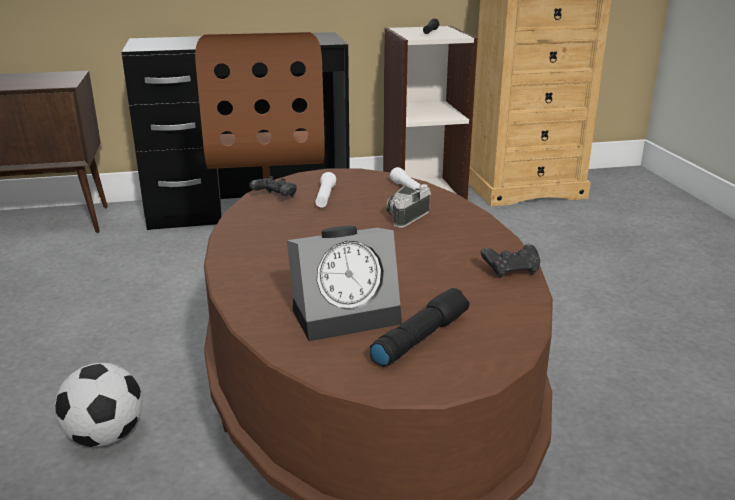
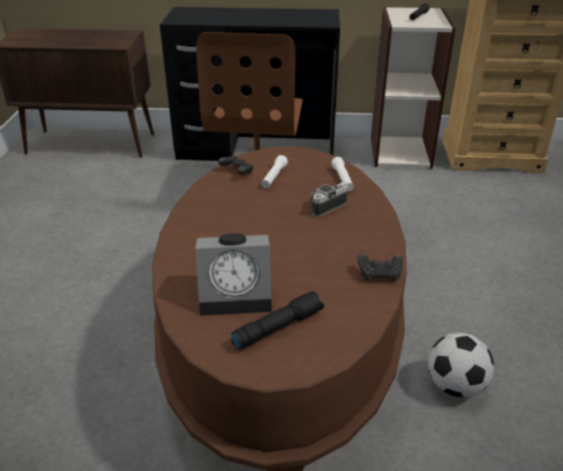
camera: 15 degrees right, 10 degrees up
(105, 437) = (98, 331): football -> football (455, 386)

